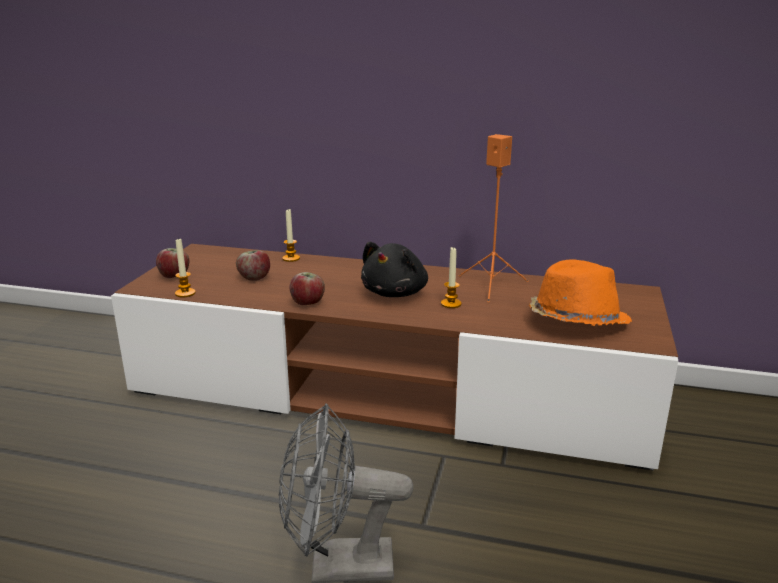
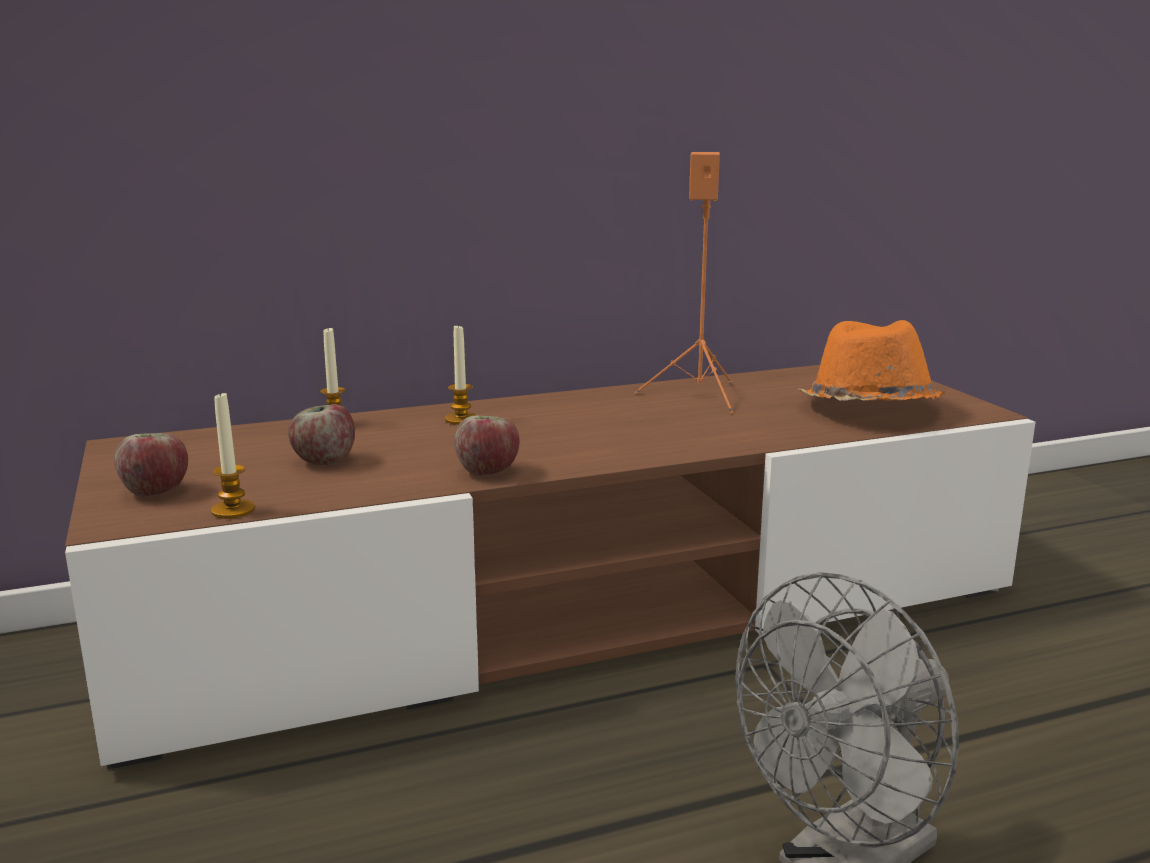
camera: 35 degrees left, 5 degrees down
(396, 293) = (592, 430): black plush toy -> none
(451, 304) = (691, 425): candle -> candle (461, 419)

